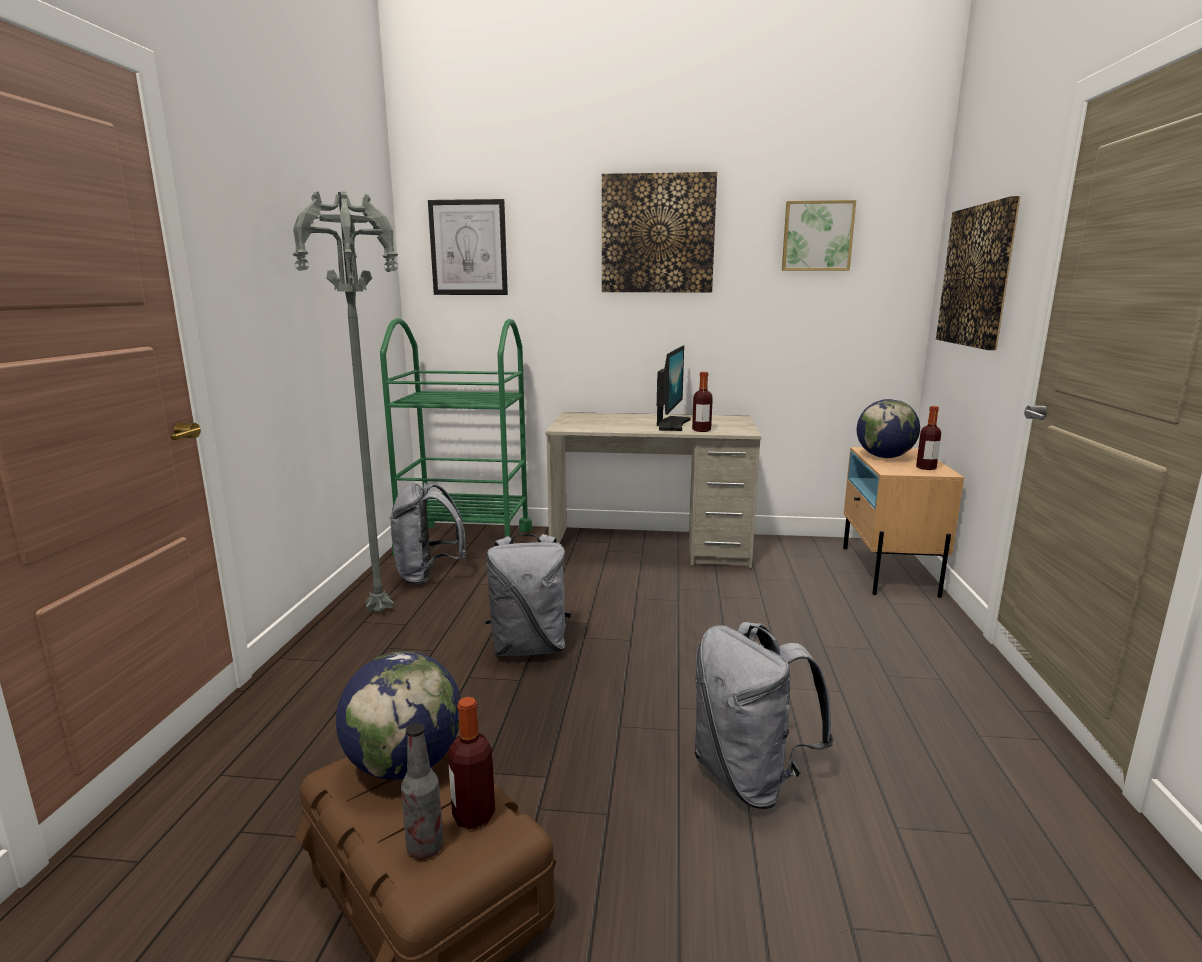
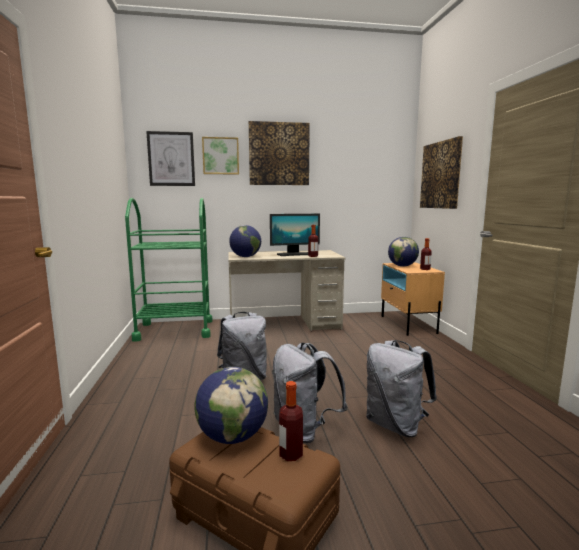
camera: 15 degrees left, 5 degrees down
(382, 611) = (142, 371): grey floor lamp -> none
(425, 847) = (274, 474): bottle -> none
(428, 576) = (161, 350): grey backpack -> grey backpack (304, 429)
(580, 425) = (245, 257): none -> globe
(672, 424) = (294, 254): monitor -> monitor turned 75 degrees clockwise
(817, 236) = (359, 157): picture -> picture (220, 156)

